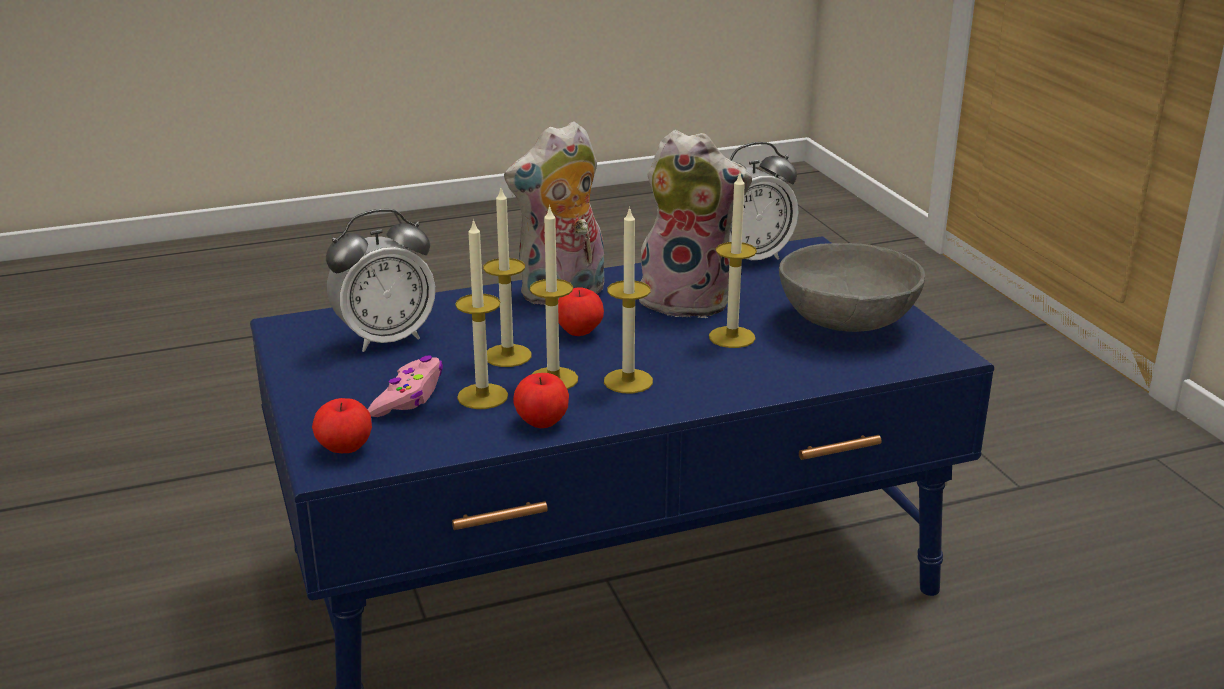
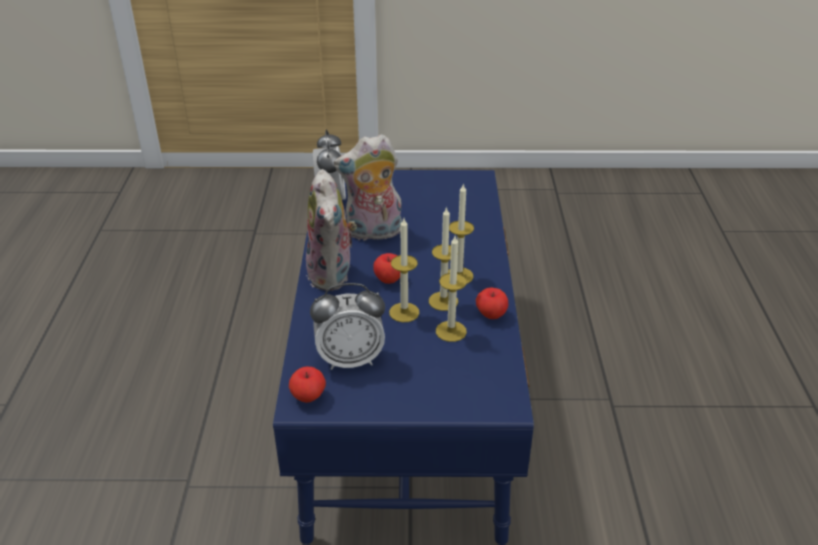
camera: 70 degrees left, 10 degrees up
(344, 449) = (490, 396): apple -> apple (308, 397)
(385, 339) = (350, 359): alarm clock -> alarm clock turned 90 degrees clockwise
(409, 397) = (438, 361): pink game controller -> none
(688, 301) = (373, 233): plush toy -> plush toy turned 135 degrees counterclockwise
(732, 337) = (426, 231): candle -> none
(848, 323) = (431, 193): grey bowl -> none

